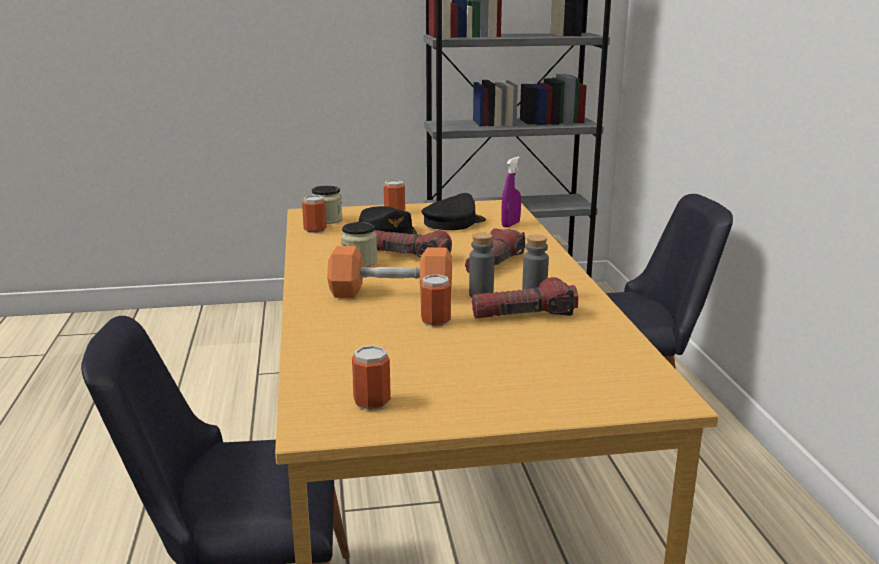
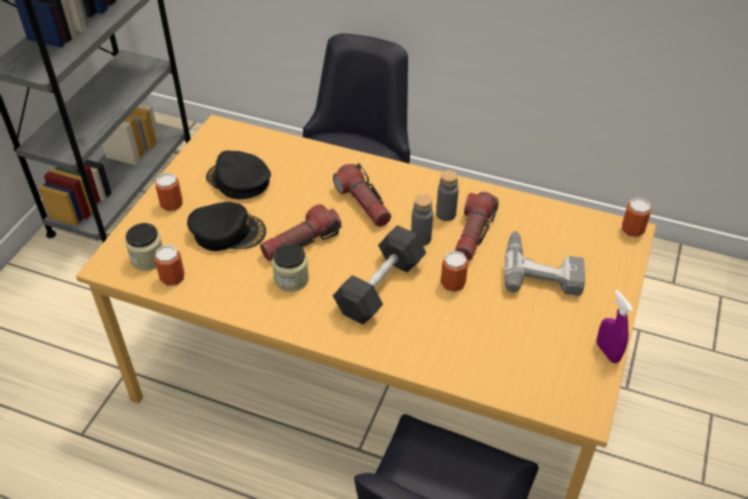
camera: 60 degrees left, 25 degrees up
(372, 402) = (564, 368): can -> can (632, 230)
(391, 293) = (380, 287): orange dumbbell -> black dumbbell
(453, 222) = (239, 180): black cap -> black cap turned 45 degrees counterclockwise
(510, 224) = (278, 151): purple spray bottle -> purple spray bottle (607, 352)
(519, 359) = (541, 269): none -> power drill

